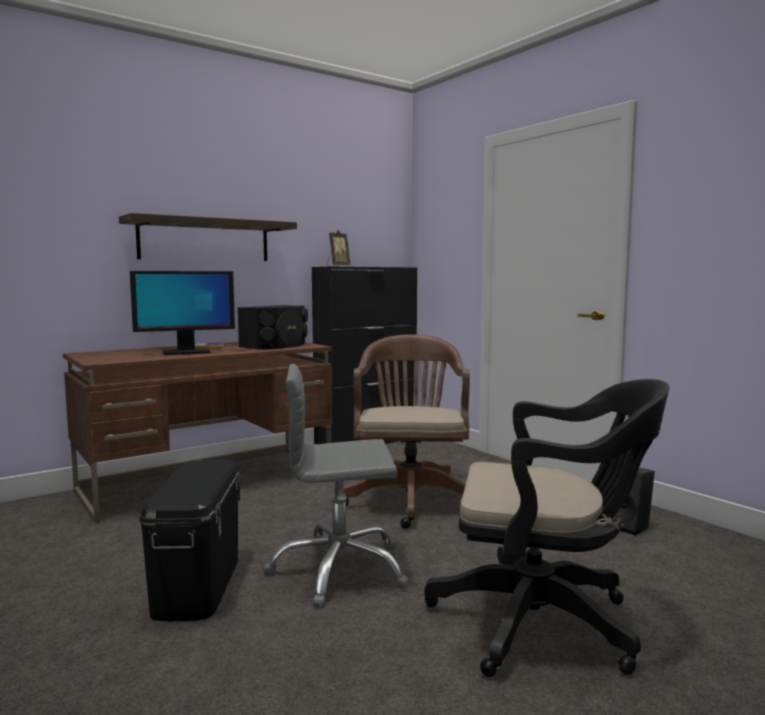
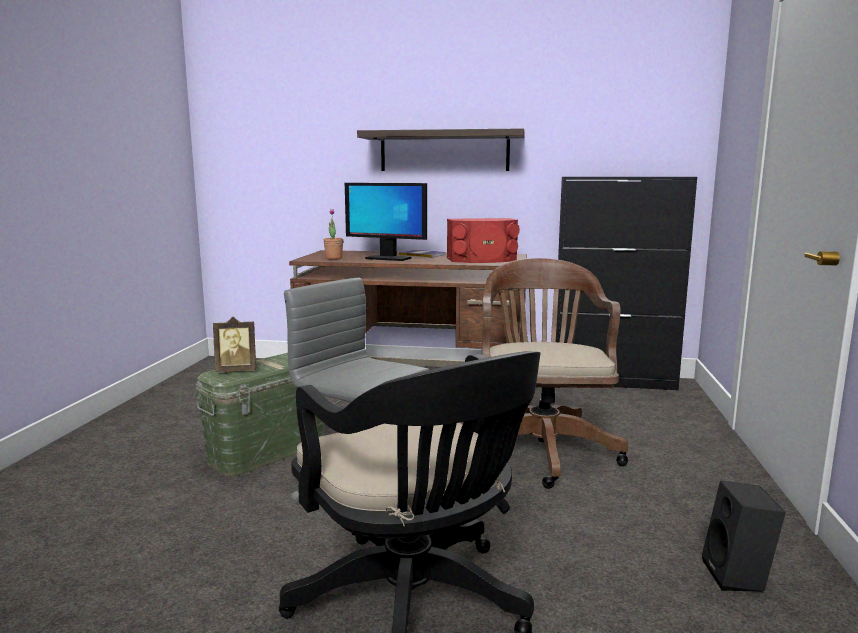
camera: 45 degrees right, 5 degrees up
(125, 358) = (334, 258): none -> potted plant
(197, 584) = (267, 452): black storage box -> green storage box
(276, 345) = (482, 260): black speaker -> red speaker
(337, 266) = (585, 176): picture frame -> picture frame (237, 370)
(410, 498) = (541, 447): brown office chair -> brown office chair turned 45 degrees counterclockwise

